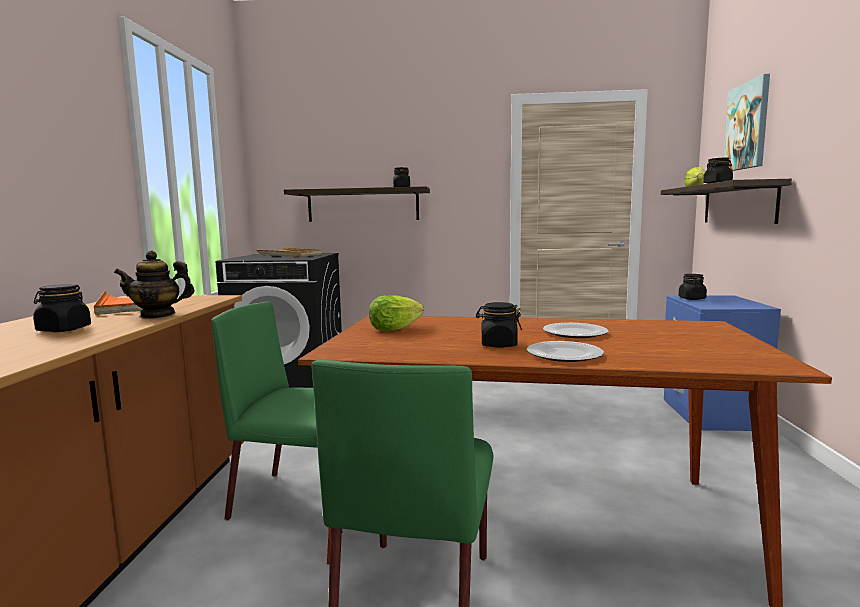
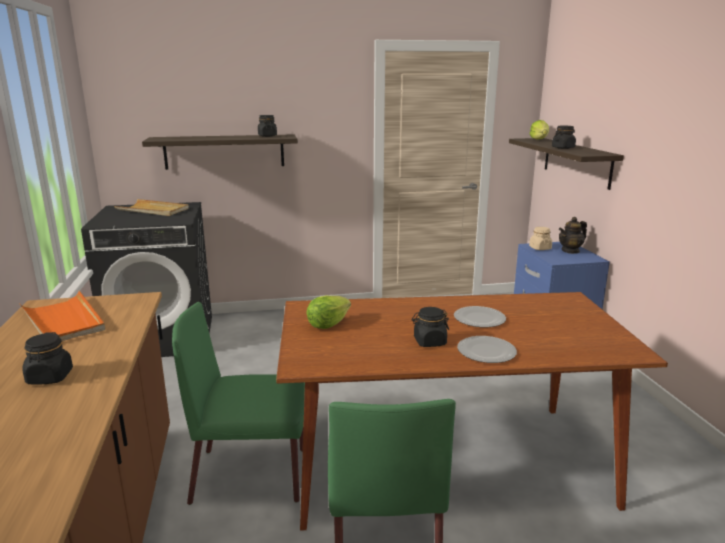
camera: 15 degrees left, 10 degrees up
(157, 315) = (117, 341): teapot -> teapot (570, 251)
(691, 298) = (540, 248): black jar -> beige jar
(747, 126) = (587, 95): picture -> none

